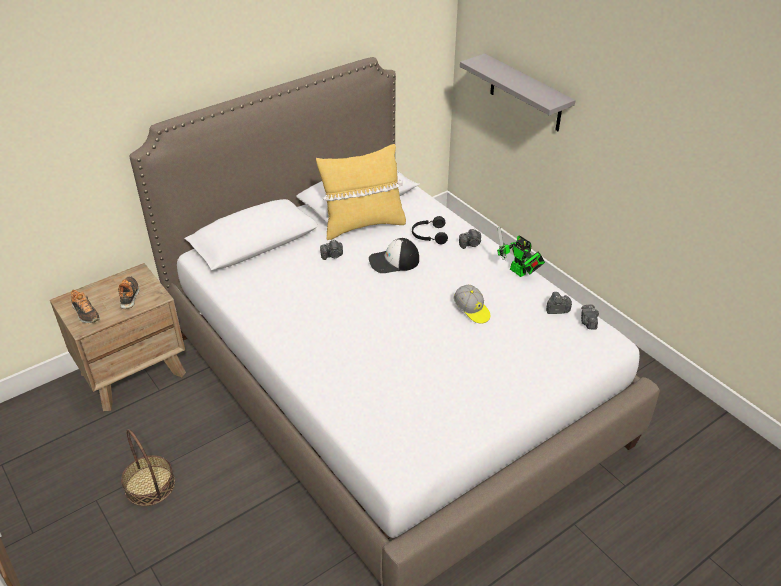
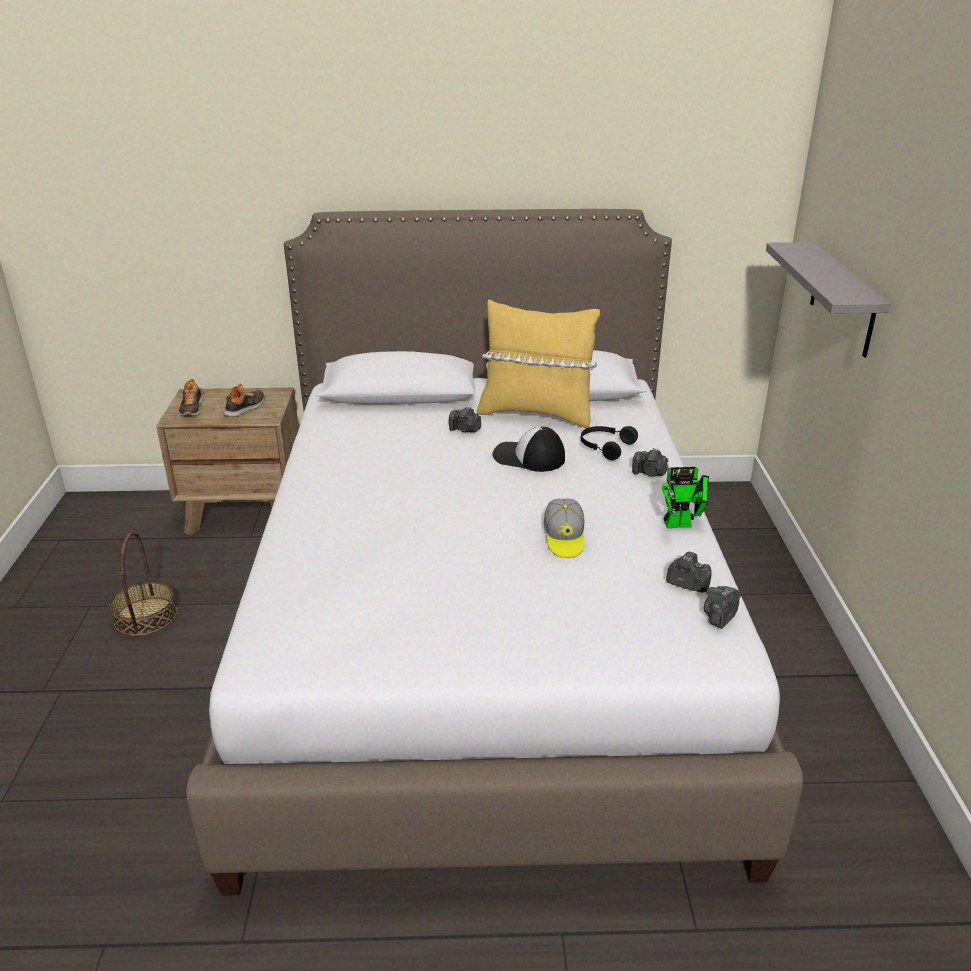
camera: 35 degrees right, 10 degrees down
(520, 273) = (682, 524): toy robot -> toy robot turned 90 degrees counterclockwise

